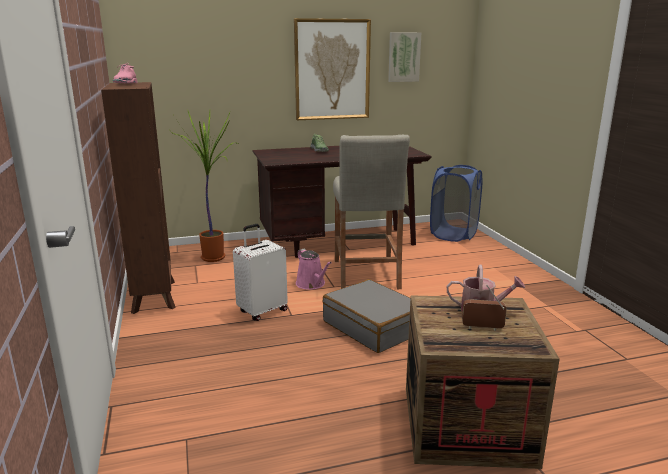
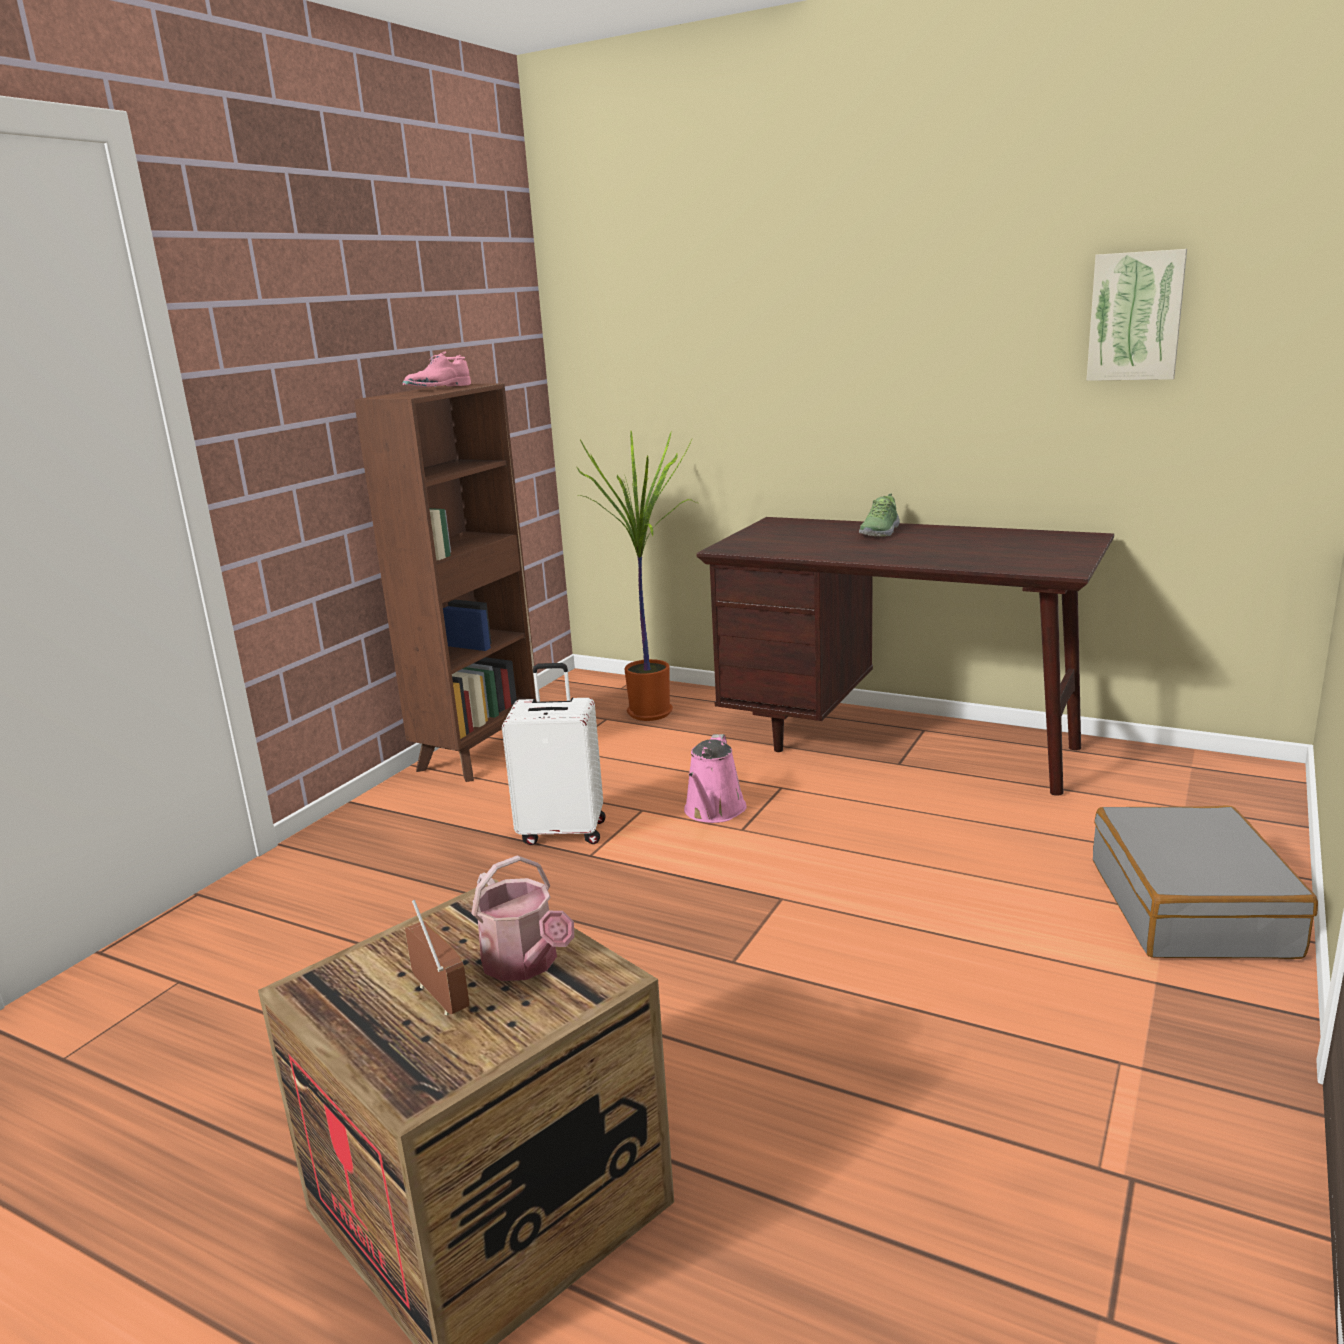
camera: 45 degrees right, 0 degrees up
(332, 70) = (943, 352): picture -> none
(366, 274) = (842, 825): beige stool -> none
(373, 327) = (672, 935): grey suitcase -> grey suitcase (1192, 907)
(453, 234) = (1208, 798): blue laundry basket -> none

